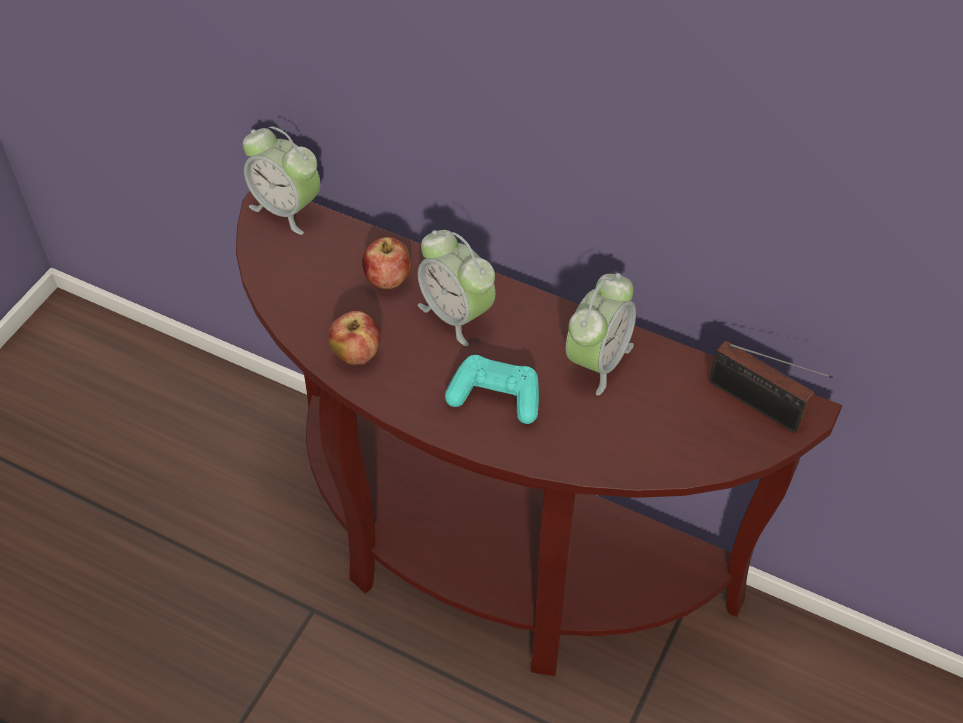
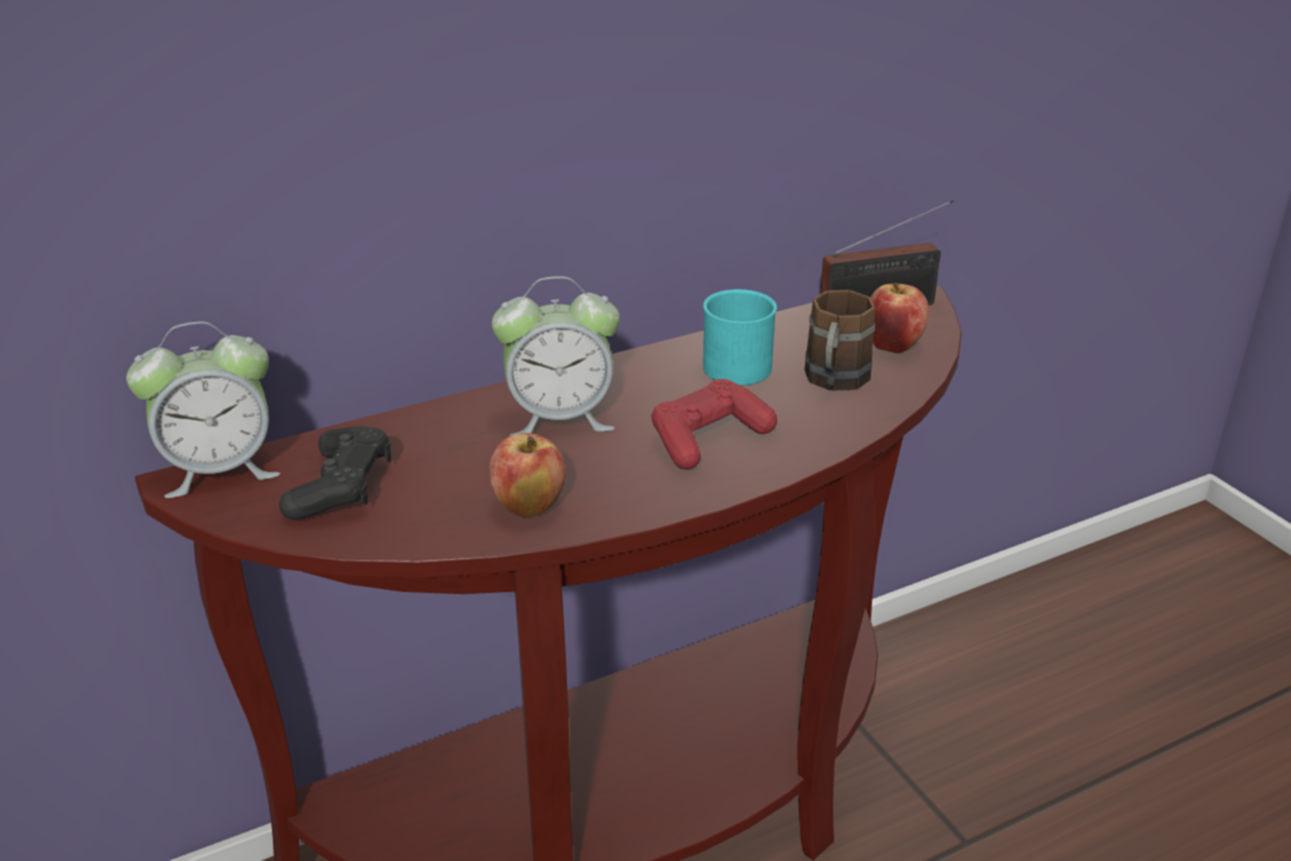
camera: 55 degrees left, 20 degrees down
(311, 266) = (341, 488): none -> black game controller
(388, 280) = (446, 443): apple -> apple (893, 346)
(495, 397) = (708, 438): turquoise game controller -> red game controller
(597, 361) = (731, 363): alarm clock -> turquoise mug
(622, 427) = (834, 382): none -> brown mug

